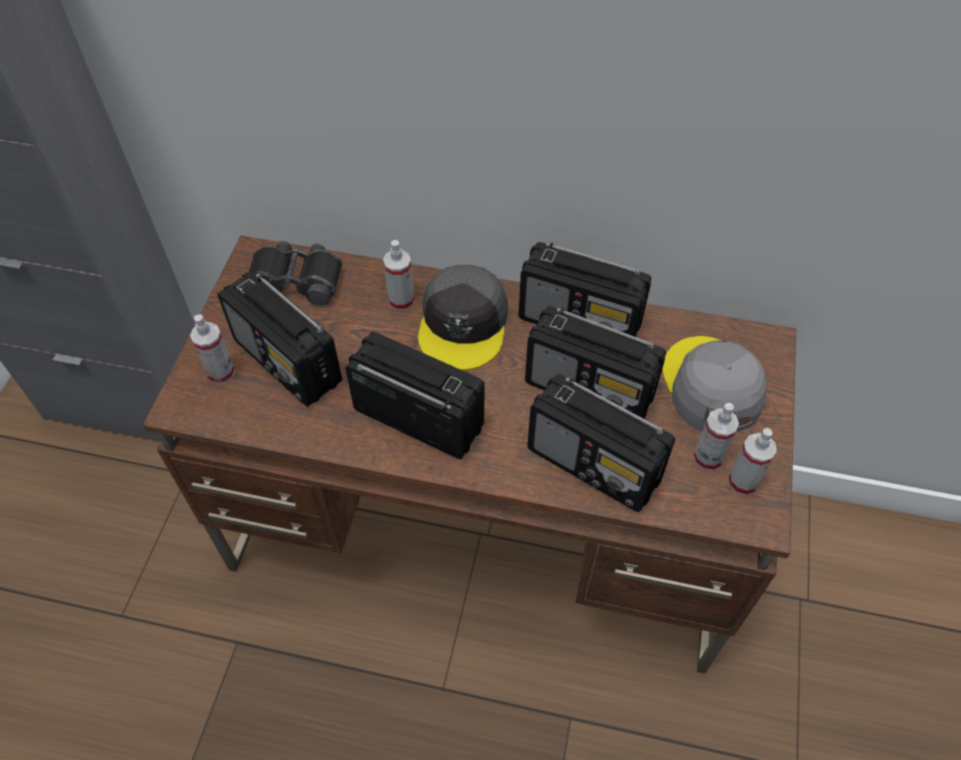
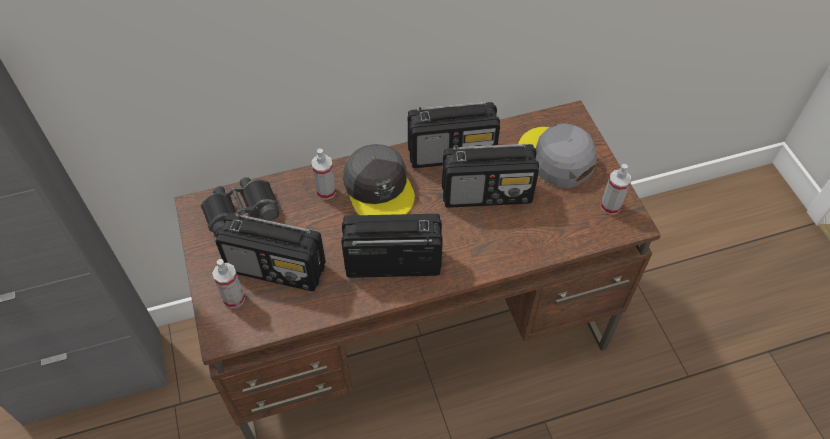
camera: 30 degrees left, 0 degrees up
(594, 465) = (521, 238): radio -> none
(707, 458) = (582, 202): spray bottle -> none

